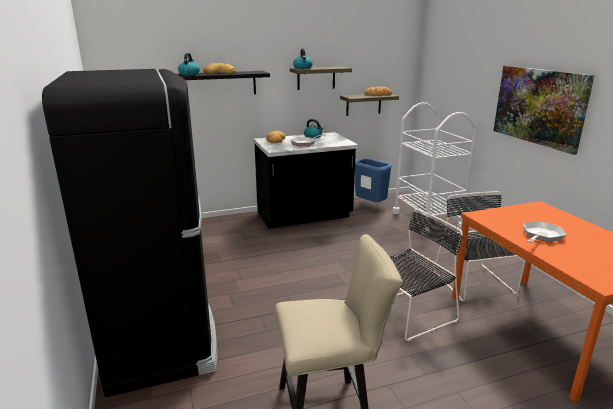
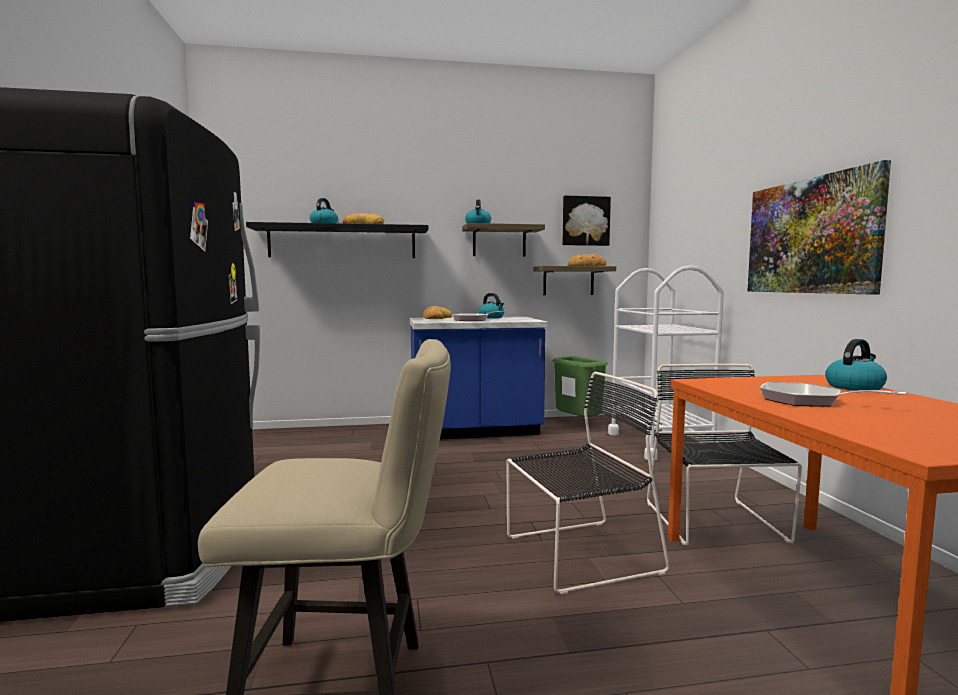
camera: 10 degrees right, 15 degrees down
(304, 216) = (475, 431): black counter -> blue counter
(371, 205) = (579, 425): blue trash can -> green trash can
(376, 59) = (585, 221): none -> picture
(541, 236) = (807, 401): frying pan -> frying pan turned 105 degrees counterclockwise
(560, 217) = (854, 387): none -> kettle

